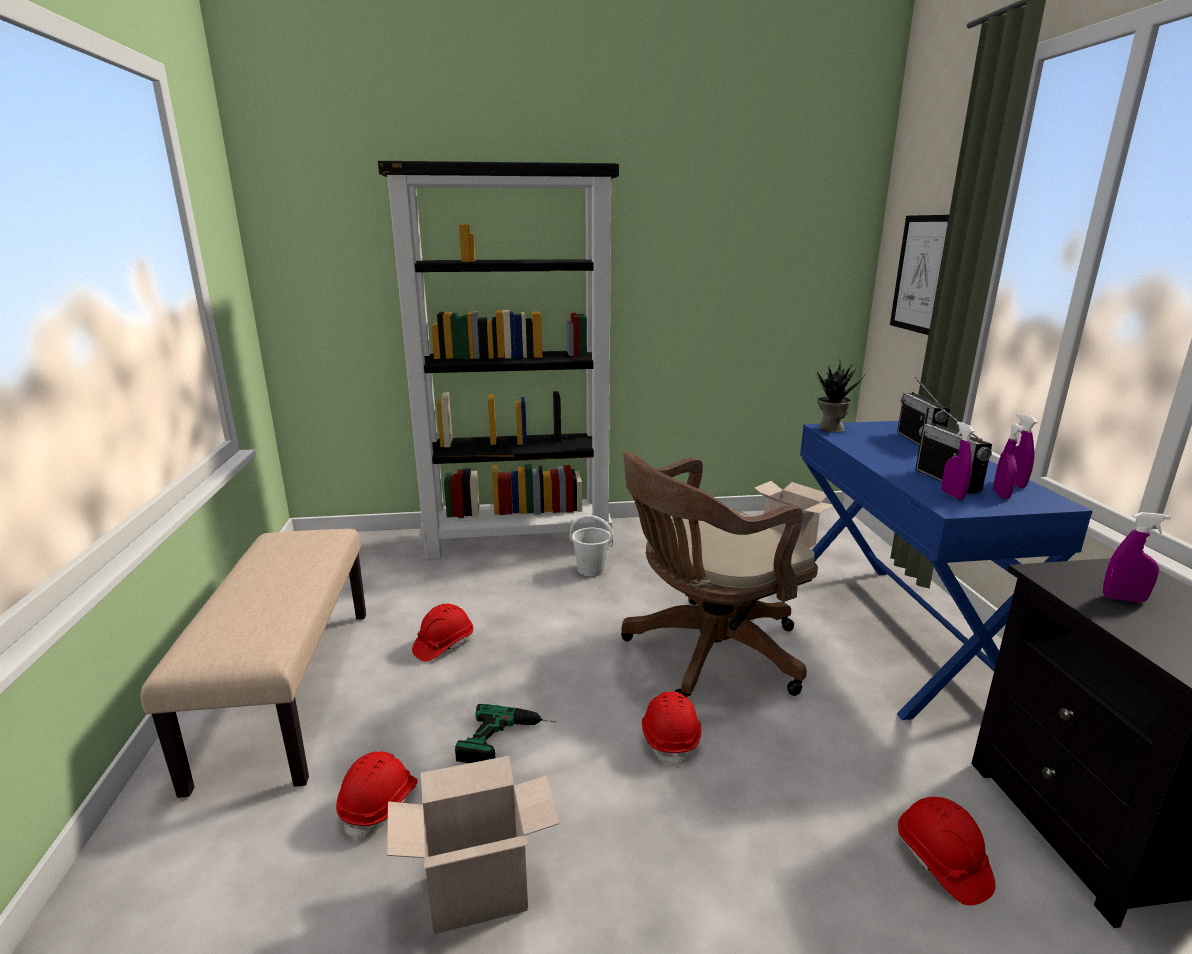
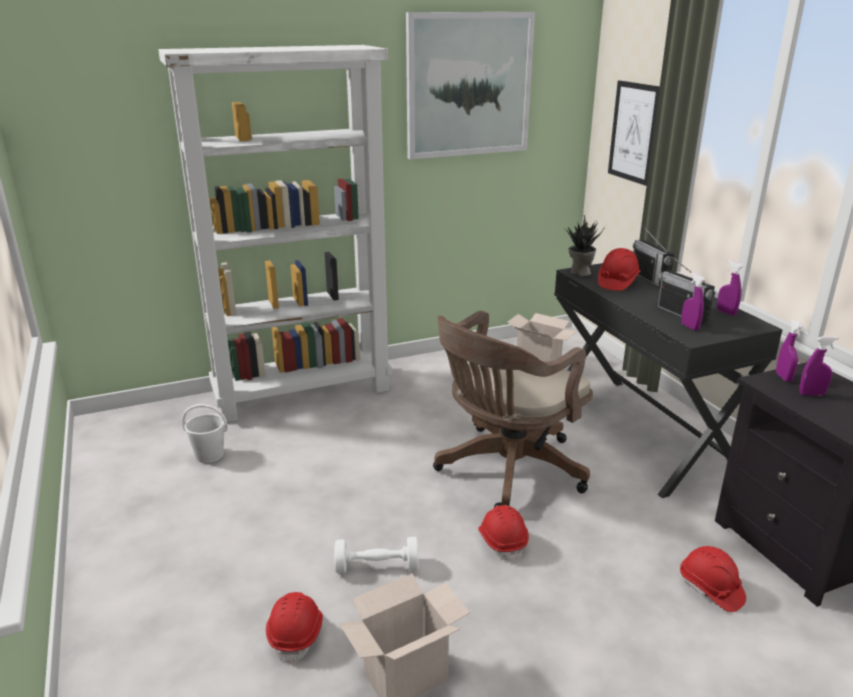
camera: 15 degrees left, 5 degrees up
(288, 689) = (160, 560): beige bench -> none
(443, 645) = (282, 499): red hard hat -> red hard hat (617, 282)
(508, 741) = (377, 567): power drill -> white dumbbell
(519, 539) = (303, 392): black bookcase -> white bookcase
(592, 570) = (382, 412): white bucket -> white bucket (210, 455)
(727, 219) = (469, 85): none -> picture
(893, 632) = (639, 432): blue desk -> black desk
(1001, 495) = (721, 323): purple spray bottle -> purple spray bottle (783, 377)

